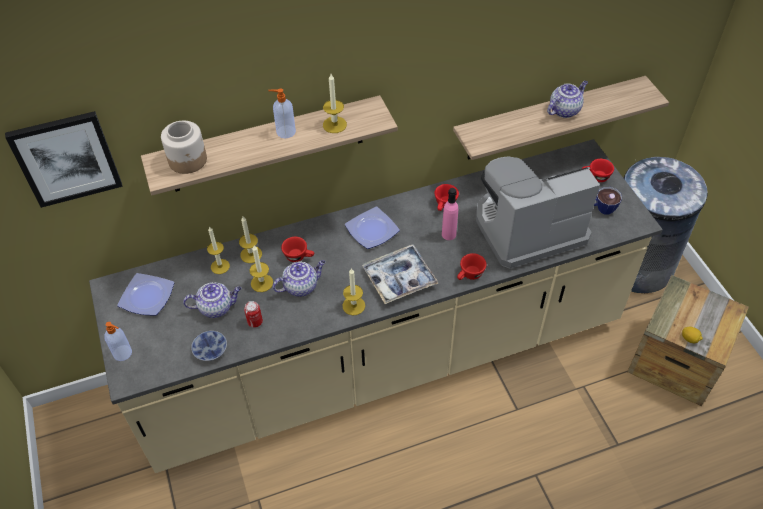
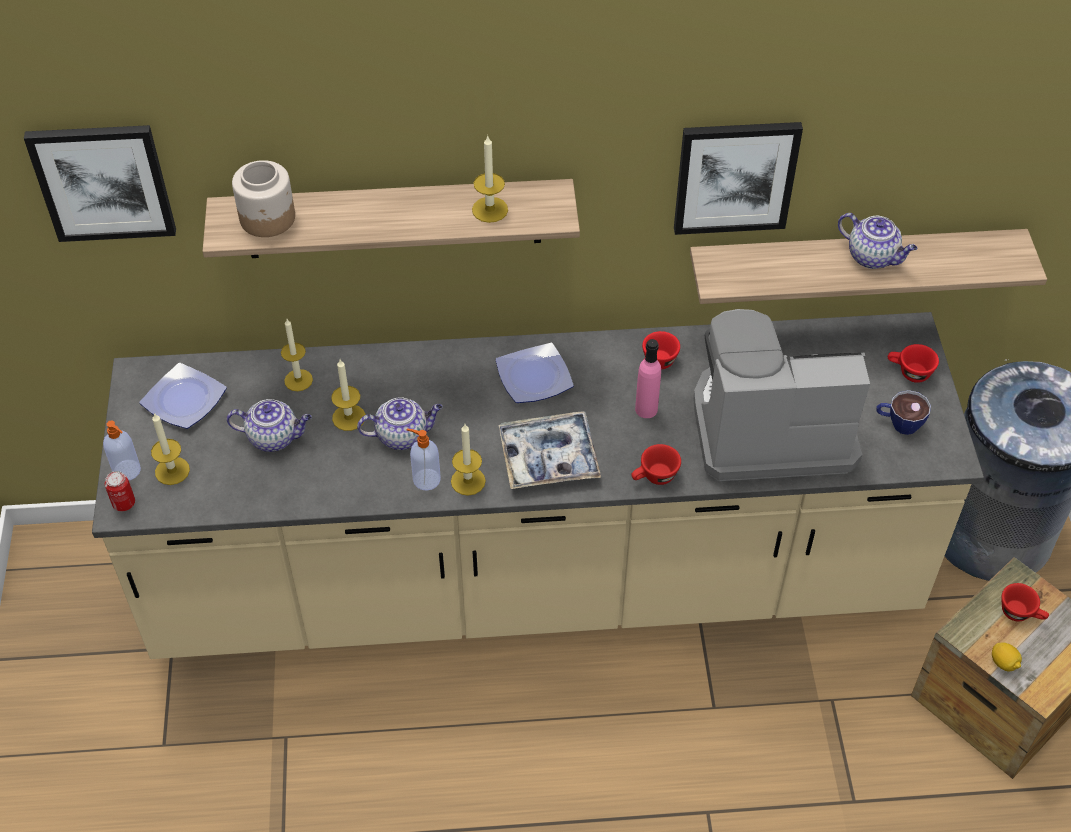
camera: 15 degrees right, 0 degrees up
(212, 349) = (248, 495): bowl -> none
(251, 254) = (347, 373): candle -> candle (172, 471)
(255, 322) = (320, 471): can -> can (124, 503)
(285, 132) = (416, 205): soap dispenser -> soap dispenser (425, 479)
(299, 256) = (415, 391): red cup -> red cup (1020, 613)
(479, 74) = (735, 176): none -> picture
(564, 110) = (873, 257): teapot -> teapot turned 60 degrees clockwise

